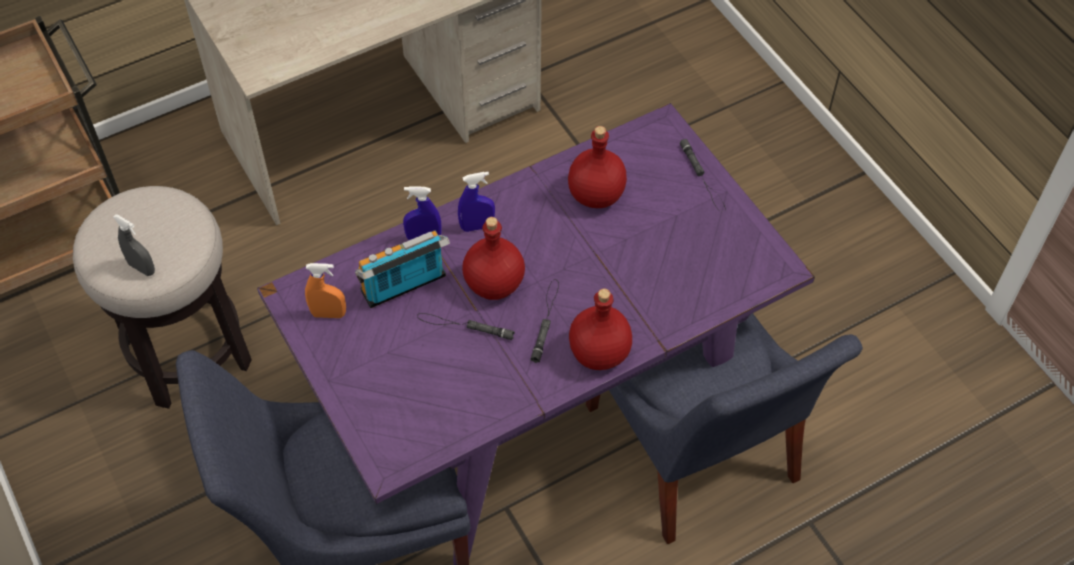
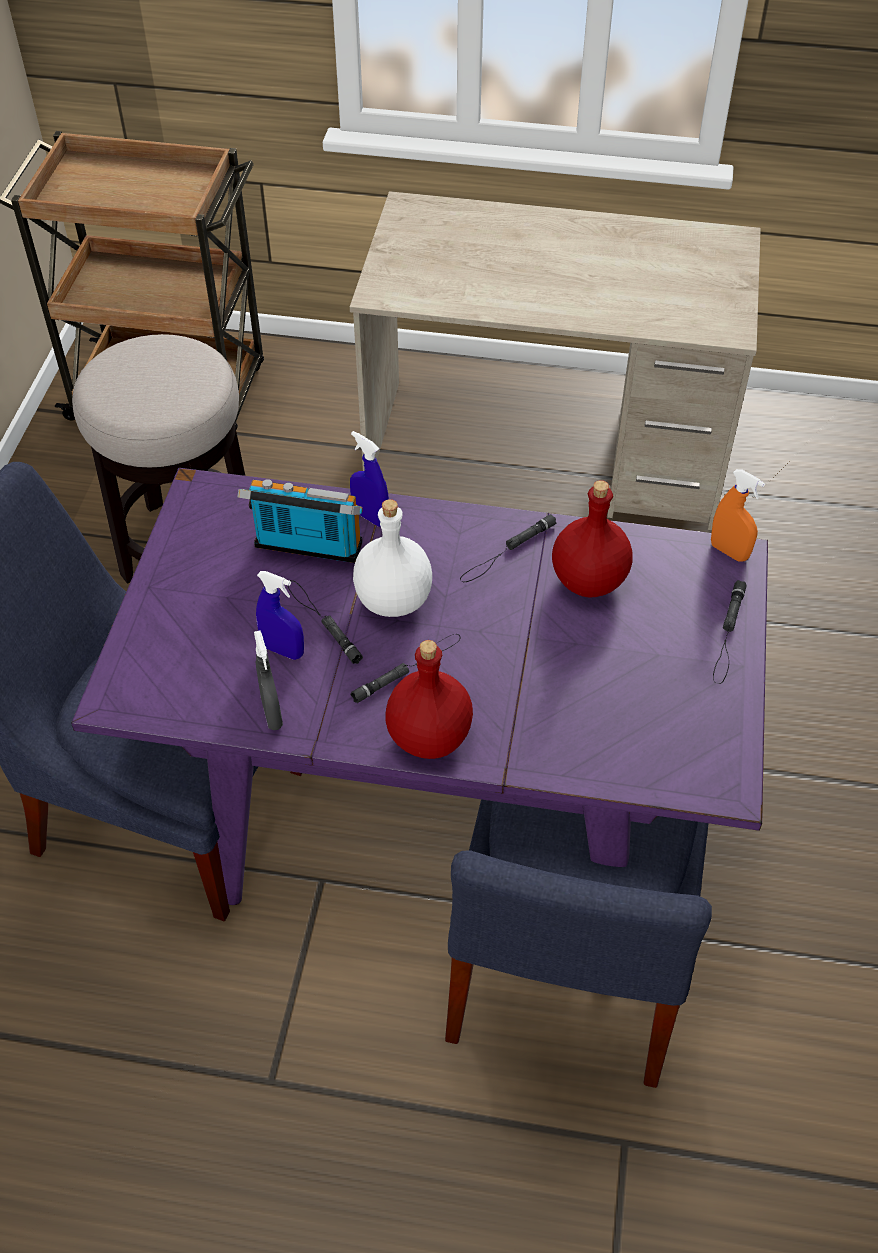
camera: 40 degrees right, 5 degrees down
(142, 268) = (122, 402): grey spray bottle -> grey spray bottle (272, 714)
(328, 314) = (213, 528): orange spray bottle -> orange spray bottle (729, 551)
(477, 226) = (434, 536): blue spray bottle -> blue spray bottle (283, 650)
(493, 283) = (394, 599): red bottle -> white bottle
(531, 207) = (507, 552): none -> black flashlight

